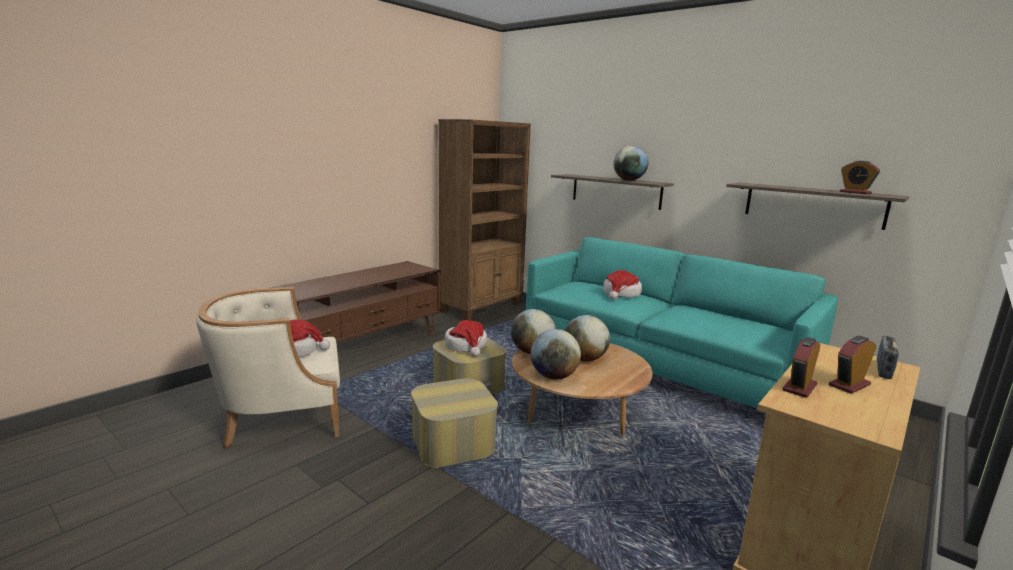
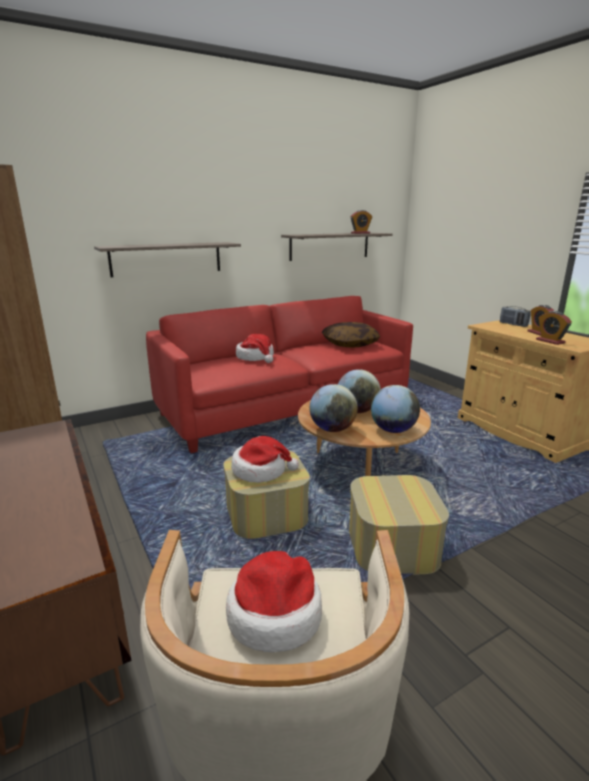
camera: 70 degrees left, 5 degrees up
(629, 180) = (195, 244): globe -> none
(659, 366) = (285, 407): turquoise sofa -> red sofa
(742, 325) = (350, 344): none -> pillow

